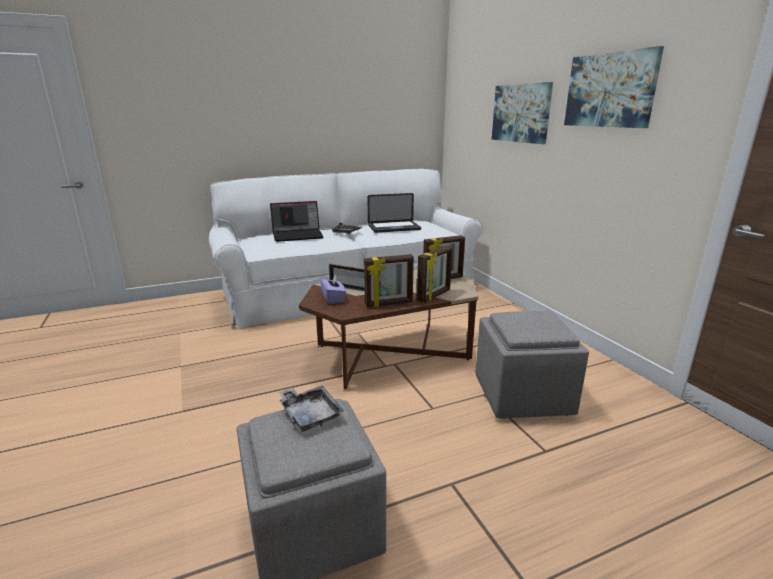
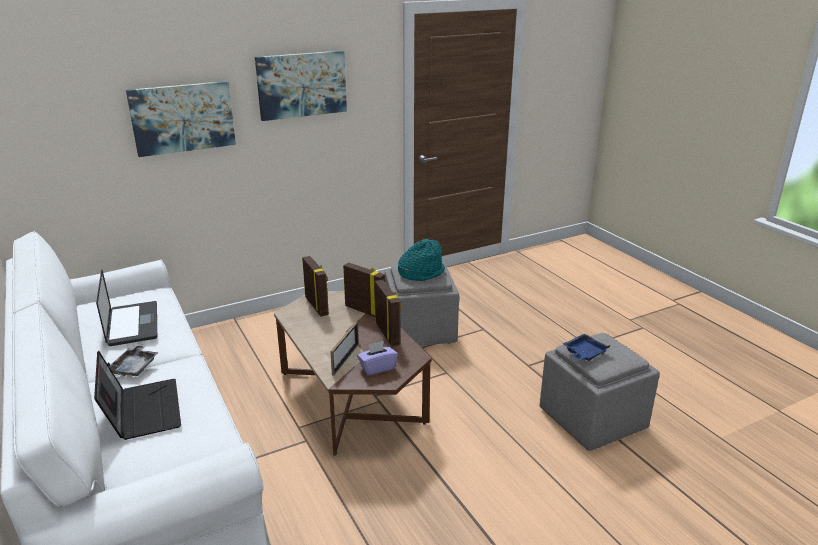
camera: 95 degrees left, 5 degrees up
(310, 414) = (584, 353): grey tray -> blue tray
(533, 323) = (421, 272): none -> turquoise hat

